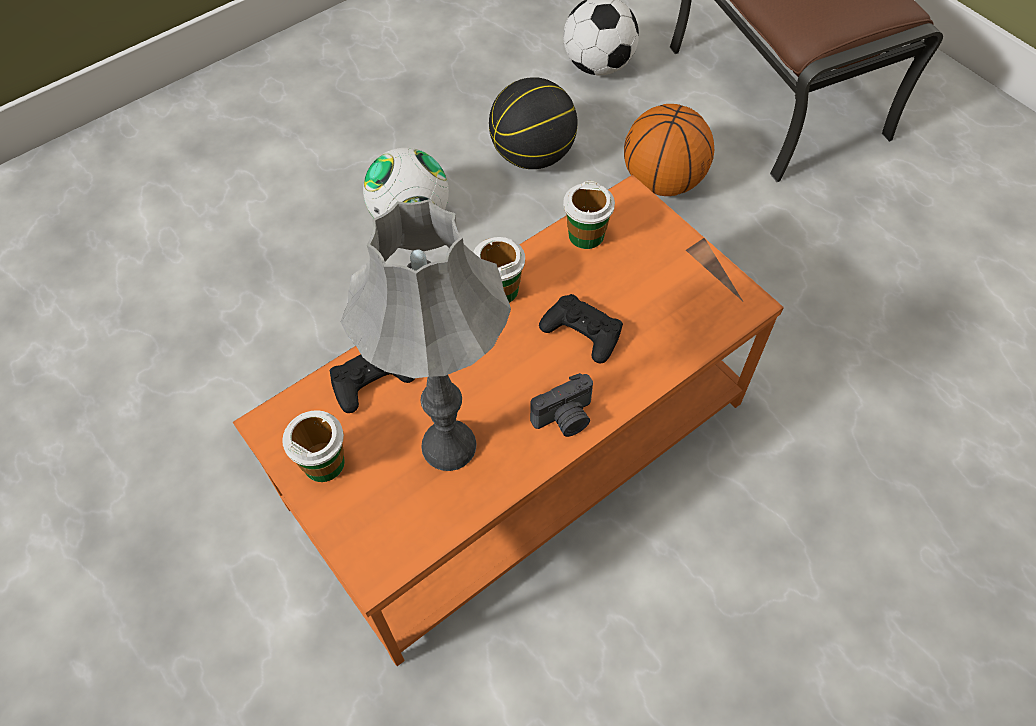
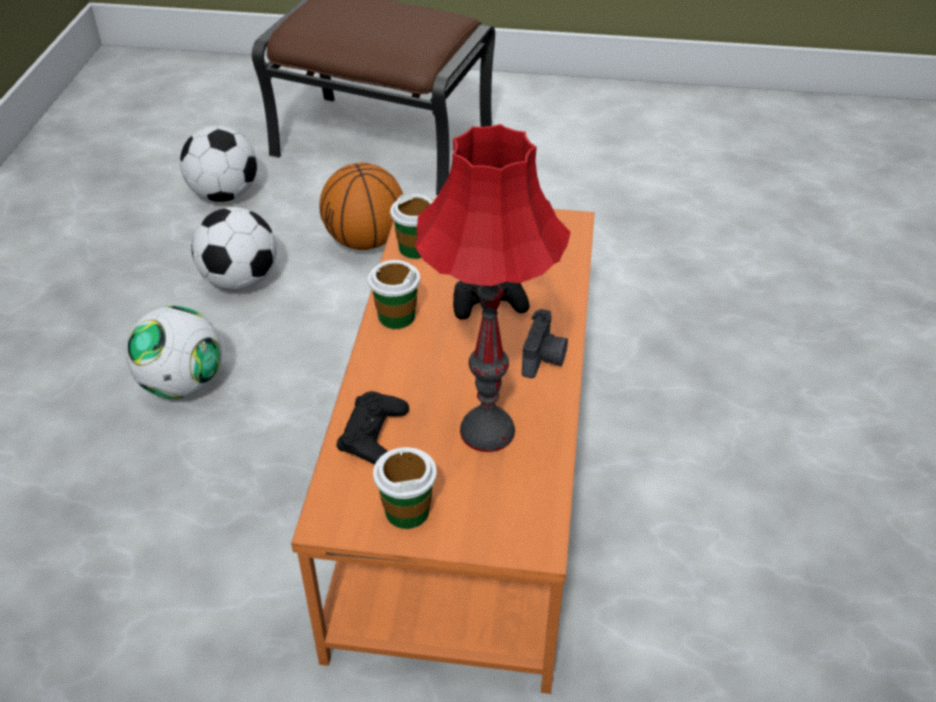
camera: 45 degrees left, 15 degrees down
(449, 445) = (487, 430): grey table lamp -> red table lamp
(533, 155) = (241, 281): basketball -> football

